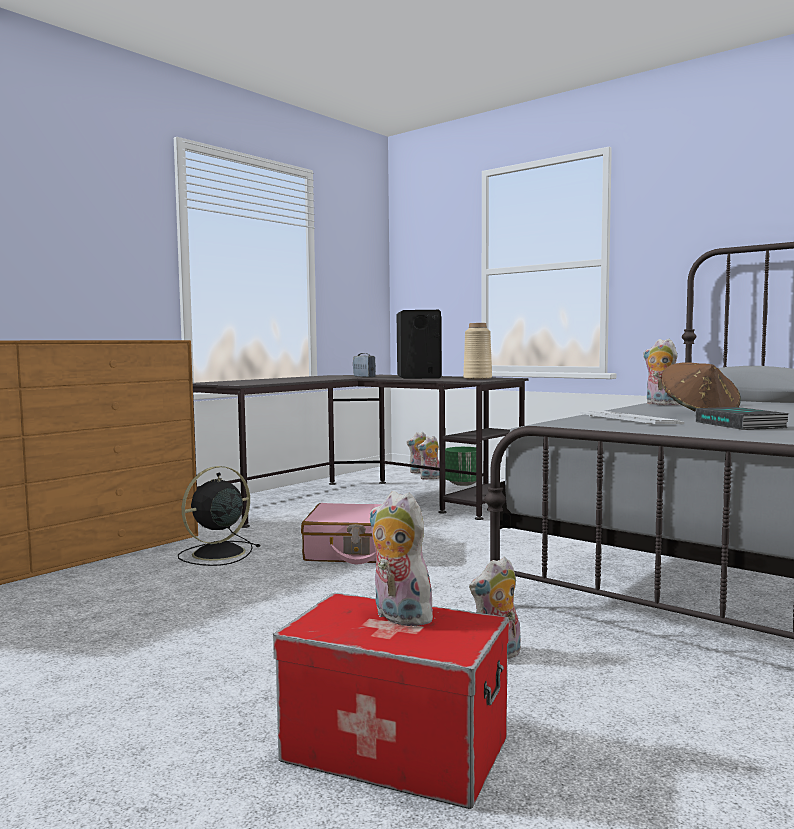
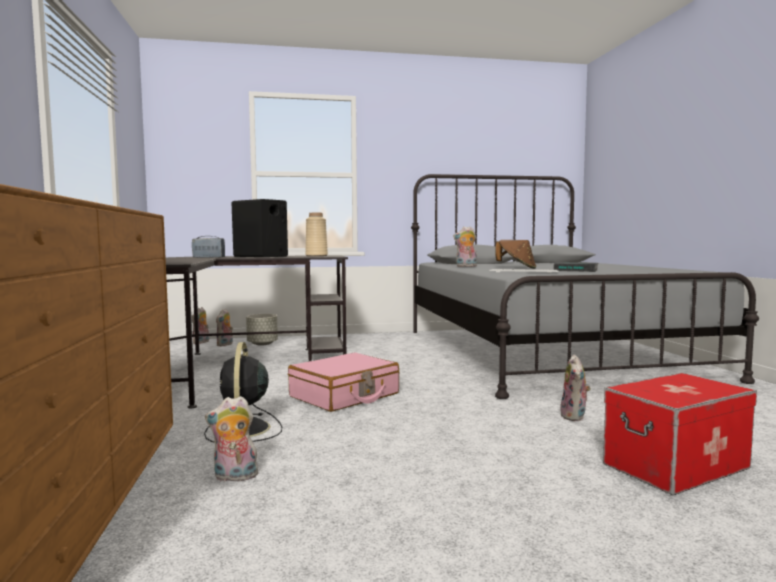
camera: 50 degrees left, 0 degrees up
(398, 617) = (667, 385): plush toy -> plush toy (234, 477)
(463, 484) = (262, 344): green planter -> grey planter

